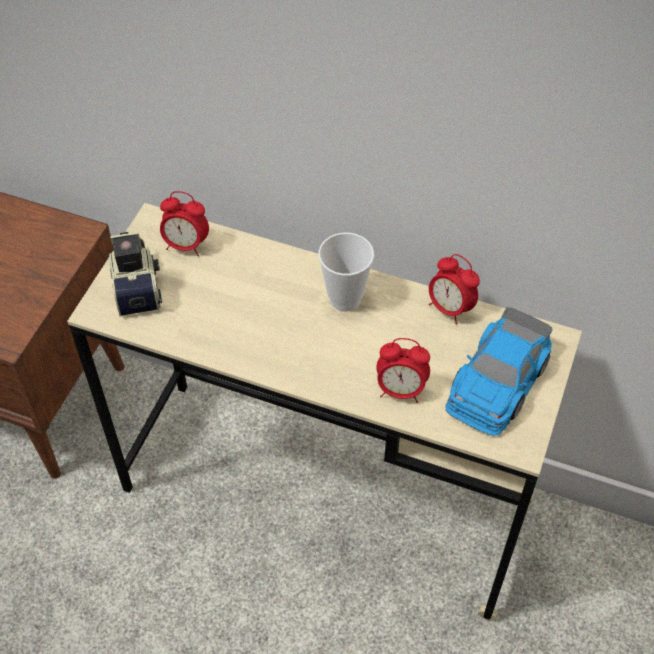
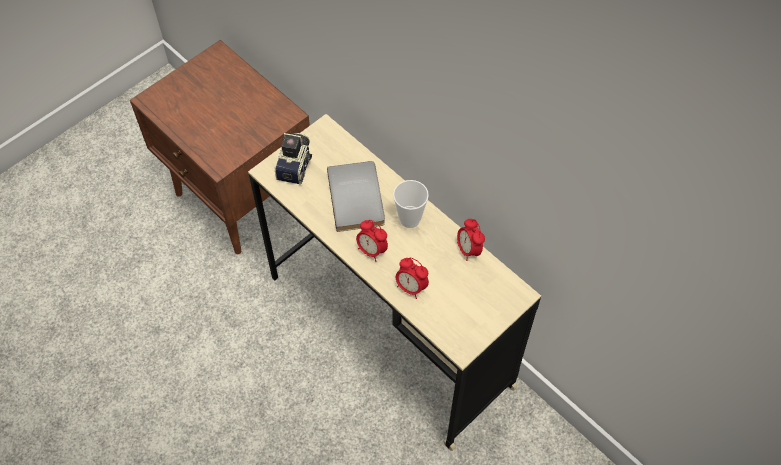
camera: 25 degrees right, 5 degrees up
(186, 245) = (336, 150): alarm clock -> alarm clock (372, 250)
(255, 297) = (358, 197): none -> grey book
(497, 382) = (470, 306): toy car -> none

